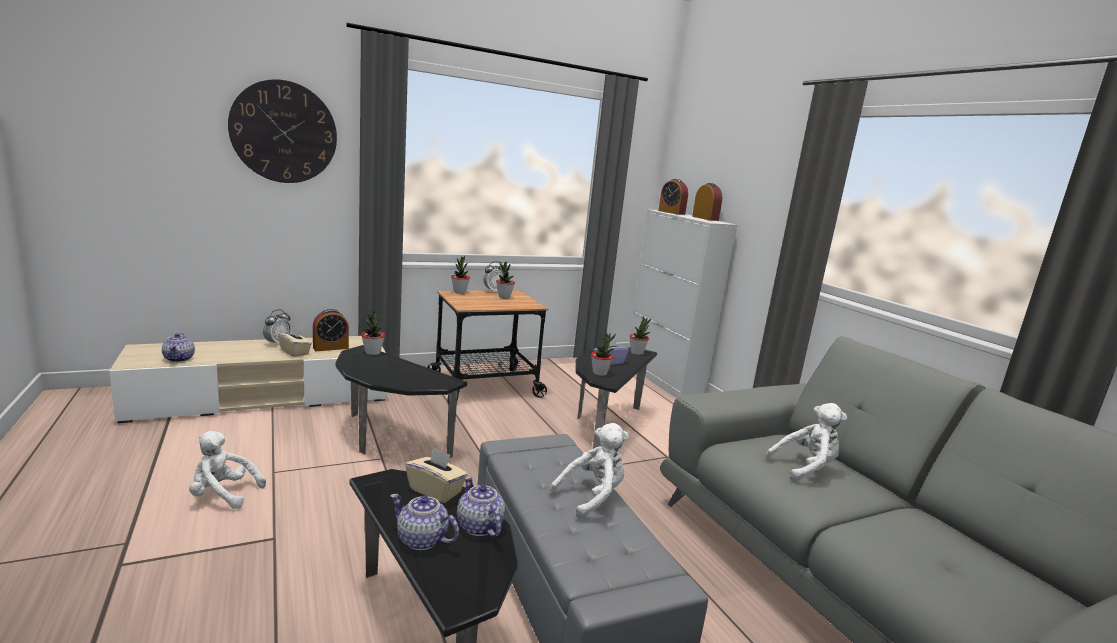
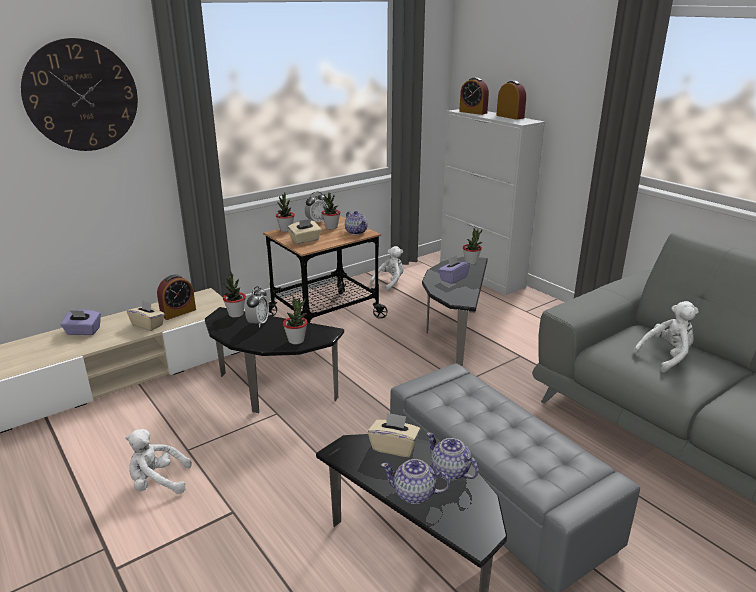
camera: 10 degrees left, 10 degrees up
(179, 359) = (40, 357): teapot -> teapot (356, 232)
(234, 347) = (83, 331): none -> purple tissue box
(278, 343) = (123, 318): alarm clock -> alarm clock (258, 323)
(470, 301) = (305, 240): none -> beige tissue box
(592, 497) = (512, 420): white plush toy -> white plush toy (390, 282)
(600, 373) = (452, 293): potted plant -> potted plant (296, 340)

